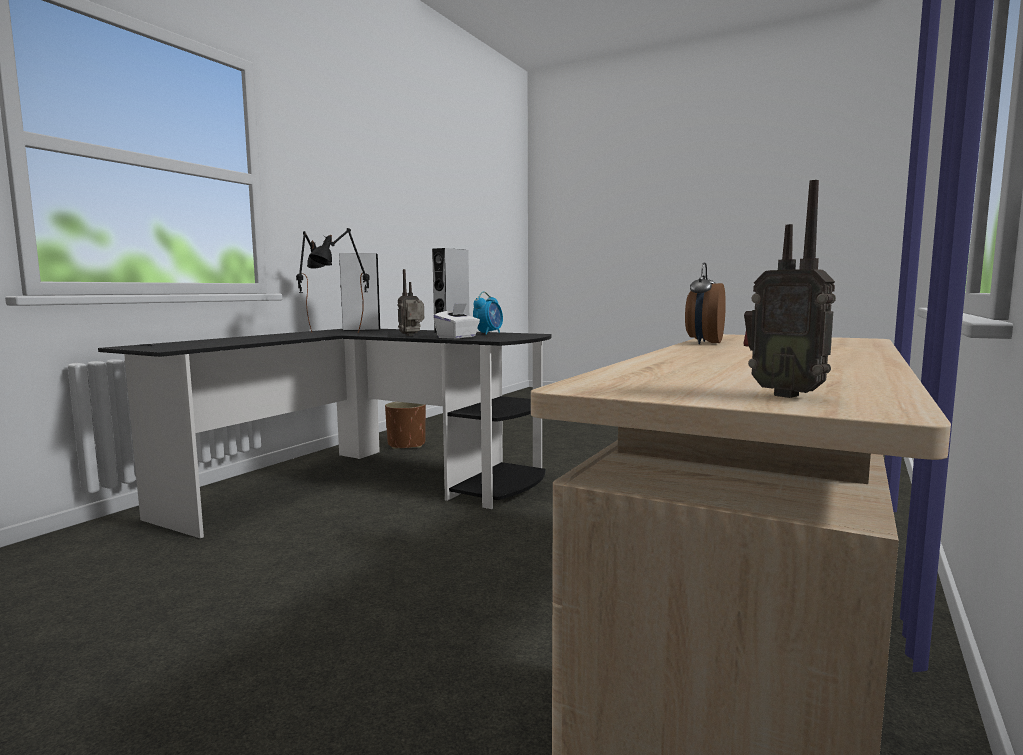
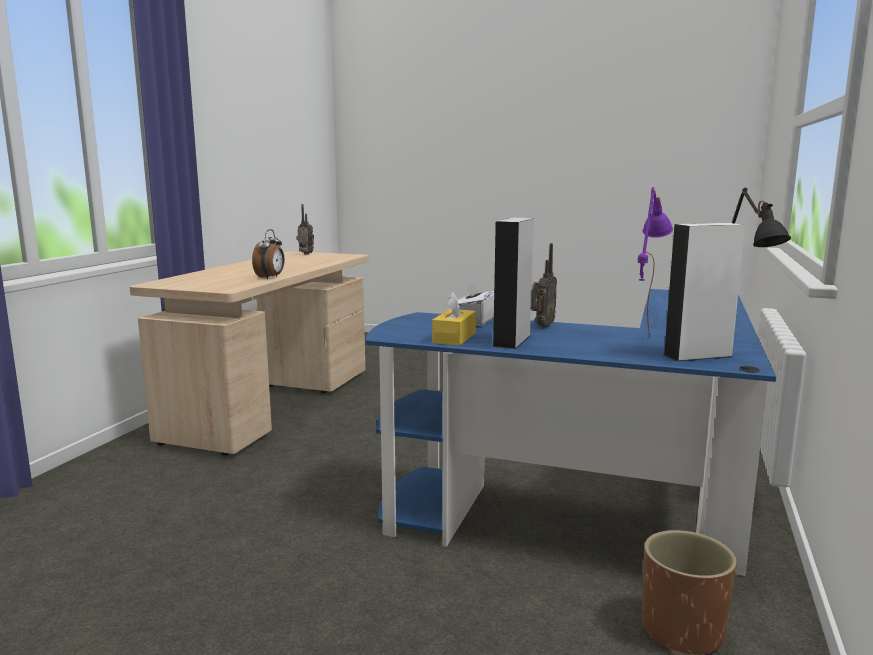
camera: 170 degrees right, 5 degrees up
(344, 334) = (644, 330): black table lamp -> purple table lamp
(364, 484) = (601, 505): black desk -> blue desk
(488, 333) = (454, 338): alarm clock -> yellow tissue box

